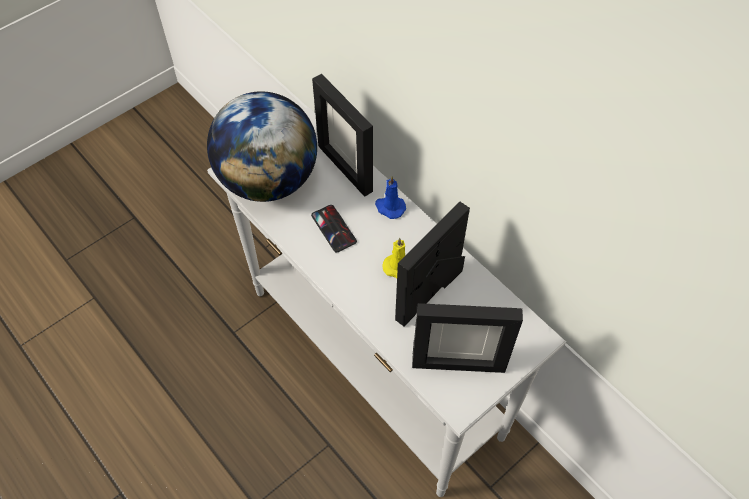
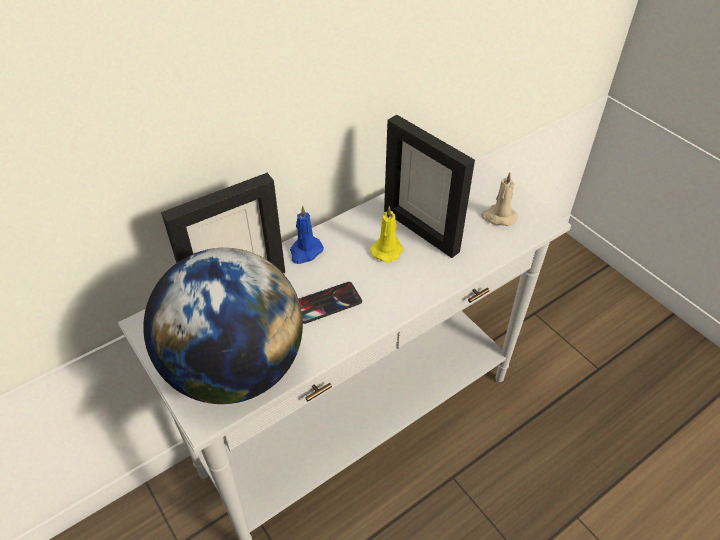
camera: 85 degrees left, 10 degrees down
(458, 362) = (498, 217): picture frame -> beige candle

